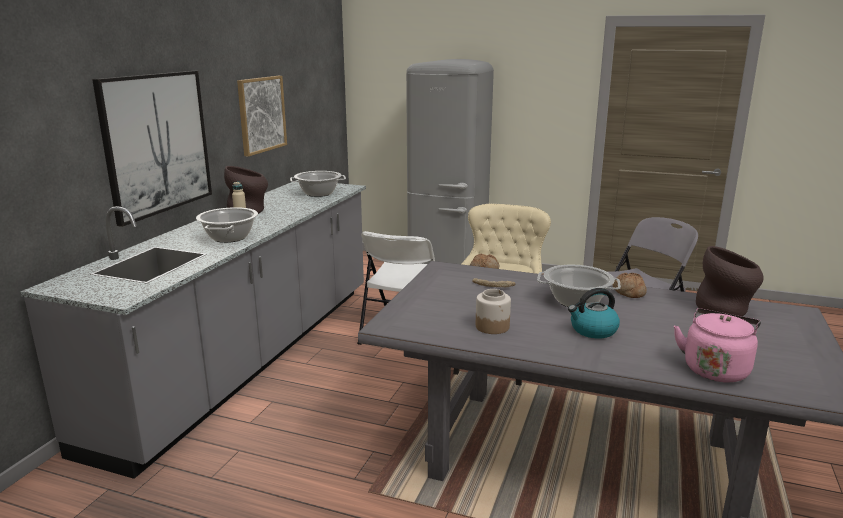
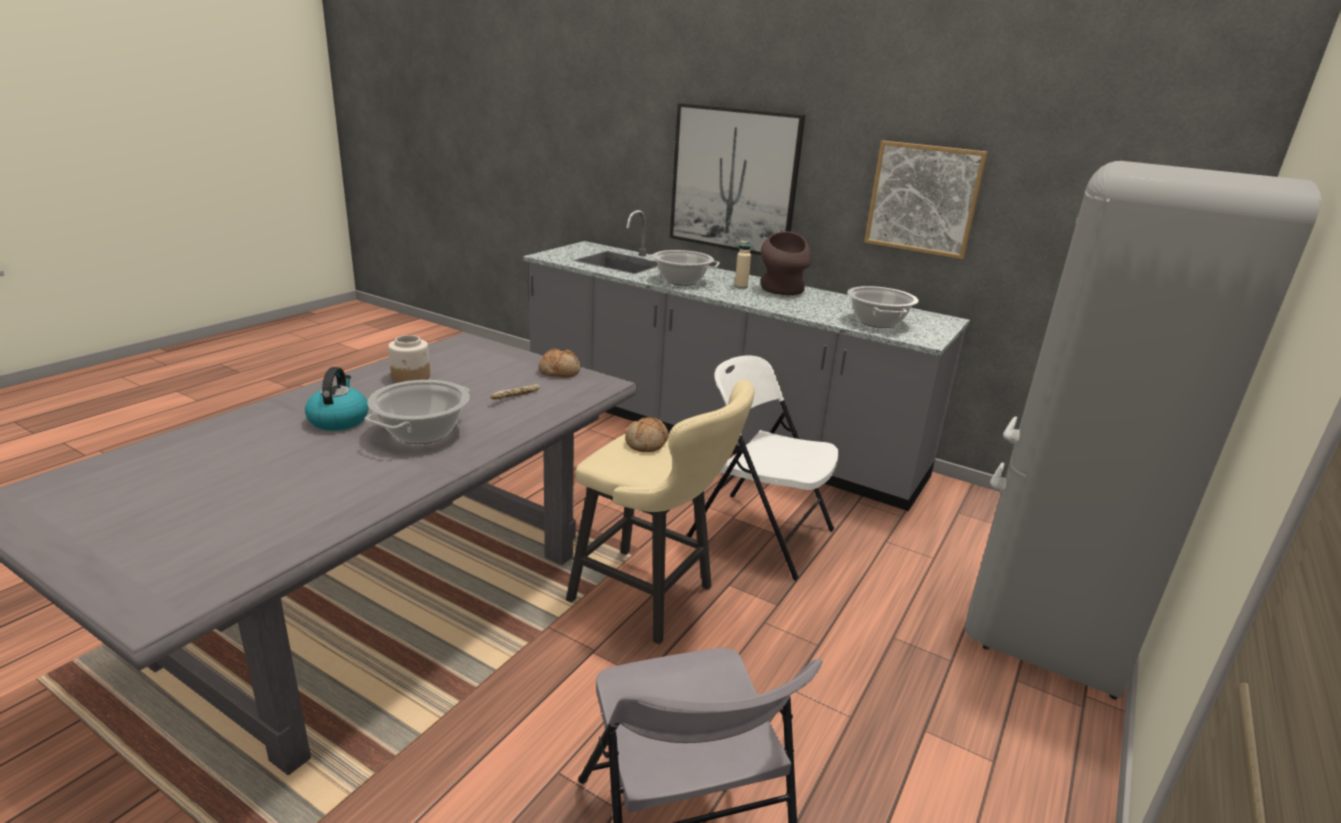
camera: 100 degrees right, 5 degrees up
(628, 292) = (411, 477): bread -> bread (560, 371)
(715, 369) = (168, 455): pink kettle -> none
(725, 310) = (264, 534): brown vase -> none

